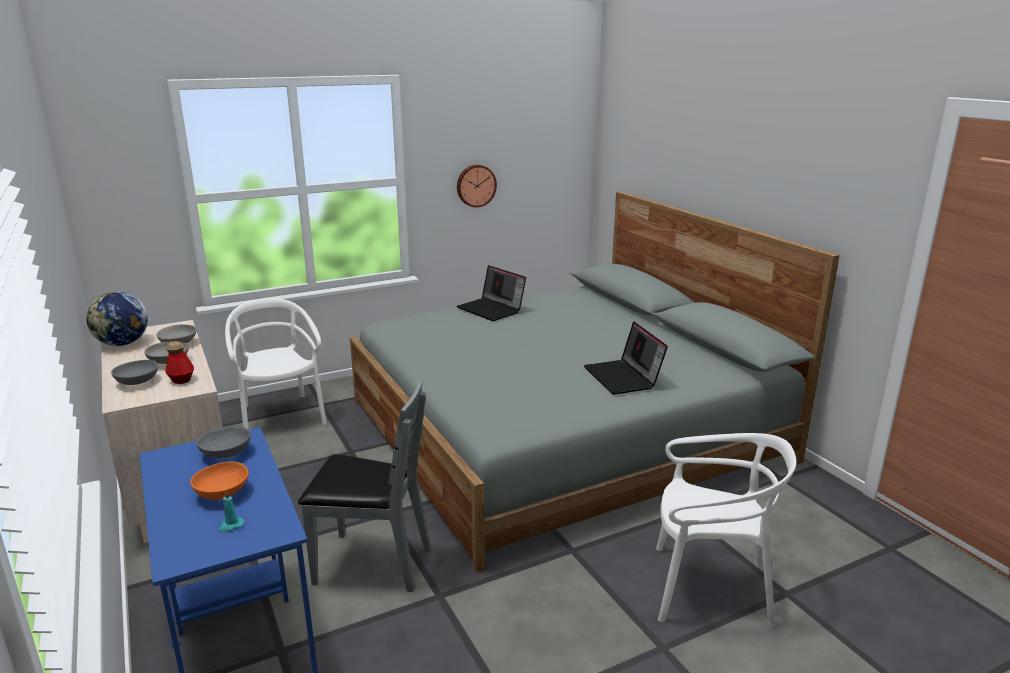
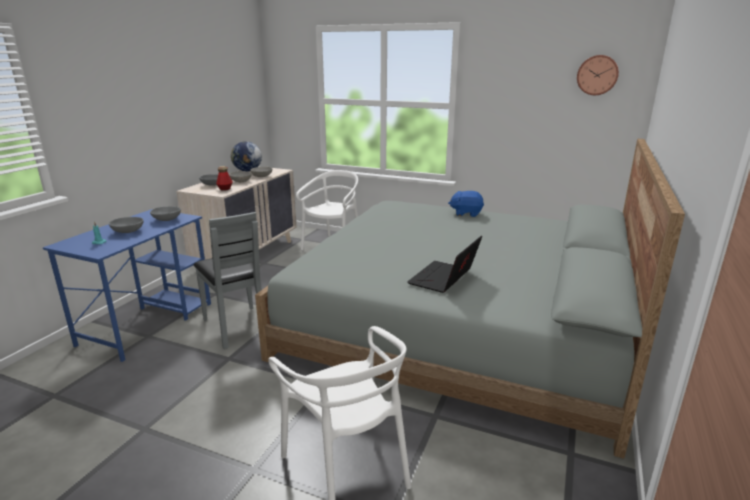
camera: 50 degrees right, 0 degrees up
(222, 493) = (128, 231): orange bowl -> grey bowl
(475, 185) = (515, 118): wall clock -> wall clock (597, 75)
(492, 309) = (466, 213): laptop -> blue plush toy

